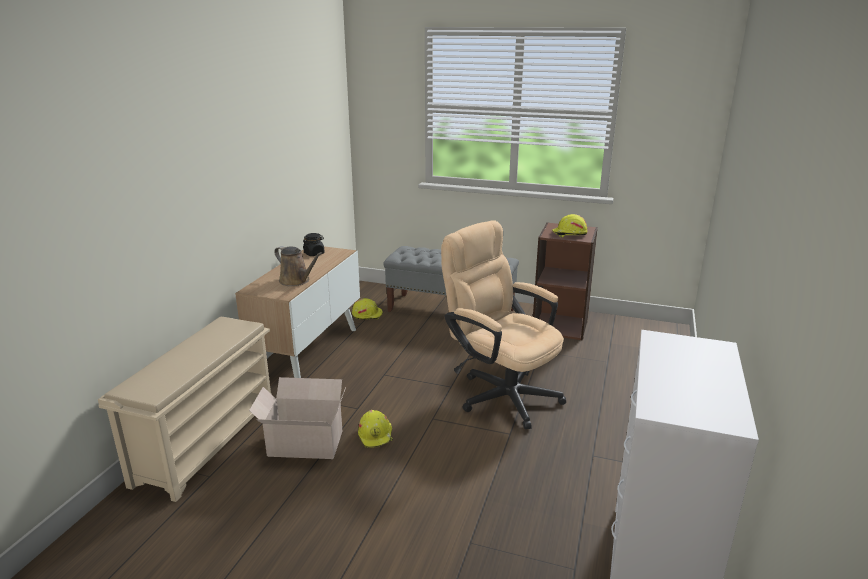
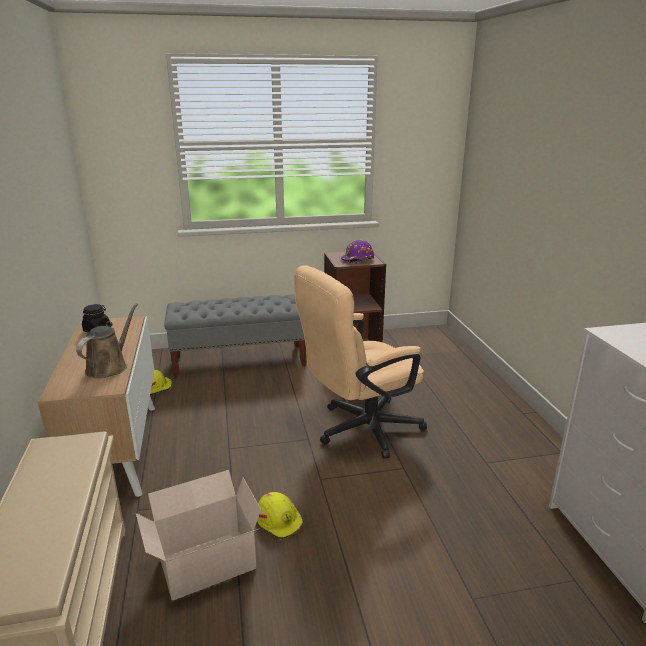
camera: 30 degrees left, 0 degrees up
(296, 281) = (109, 367): brown watering can -> brown watering can turned 75 degrees counterclockwise
(501, 393) = (359, 430): beige office chair -> beige office chair turned 45 degrees counterclockwise
(569, 234) = (357, 260): yellow hard hat -> purple hard hat

